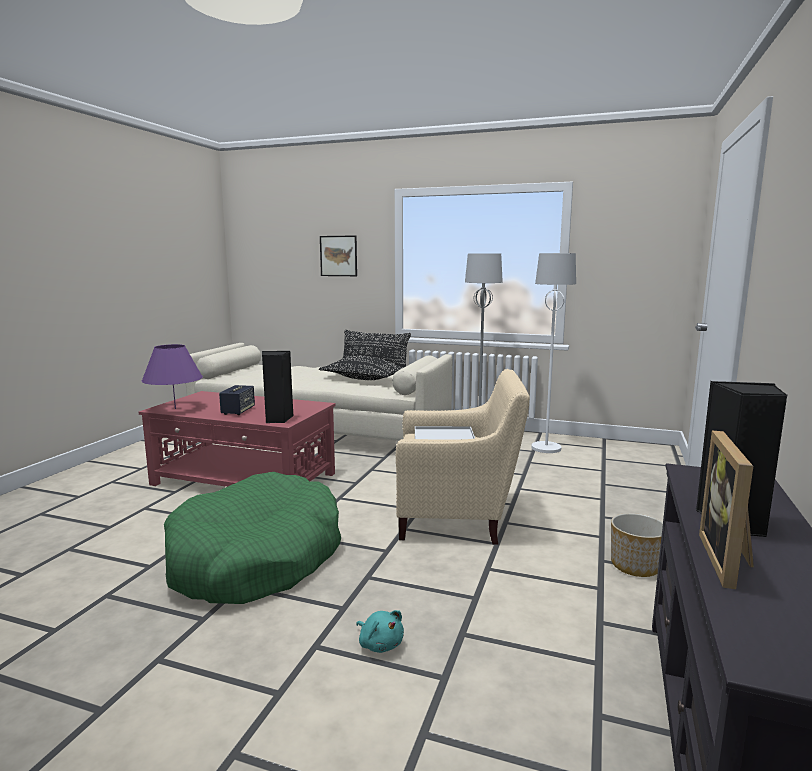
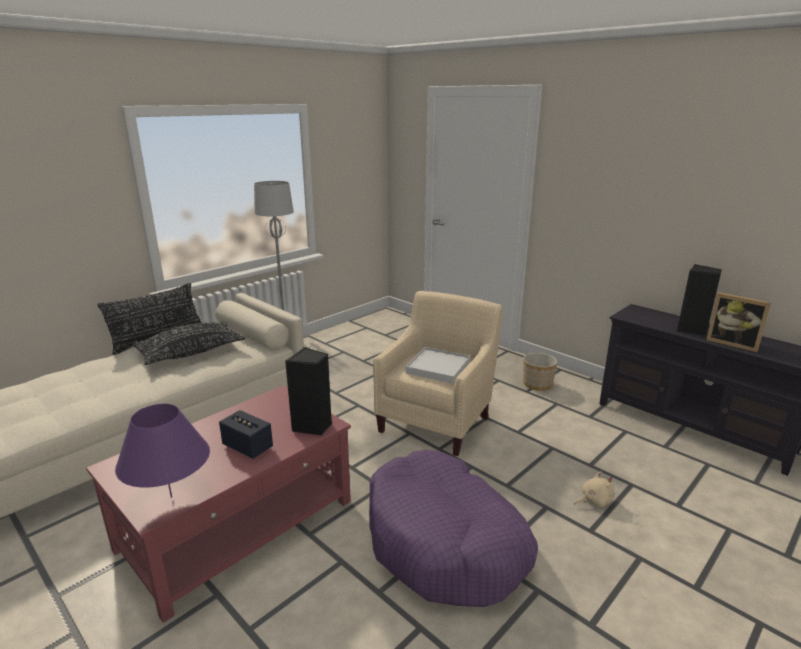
camera: 65 degrees left, 10 degrees up
(256, 558) = (445, 542): green dog bed -> purple dog bed
(338, 256) = (49, 204): picture -> none
(380, 644) = (594, 500): turquoise plush toy -> beige plush toy
(546, 448) = (343, 345): white floor lamp -> none

